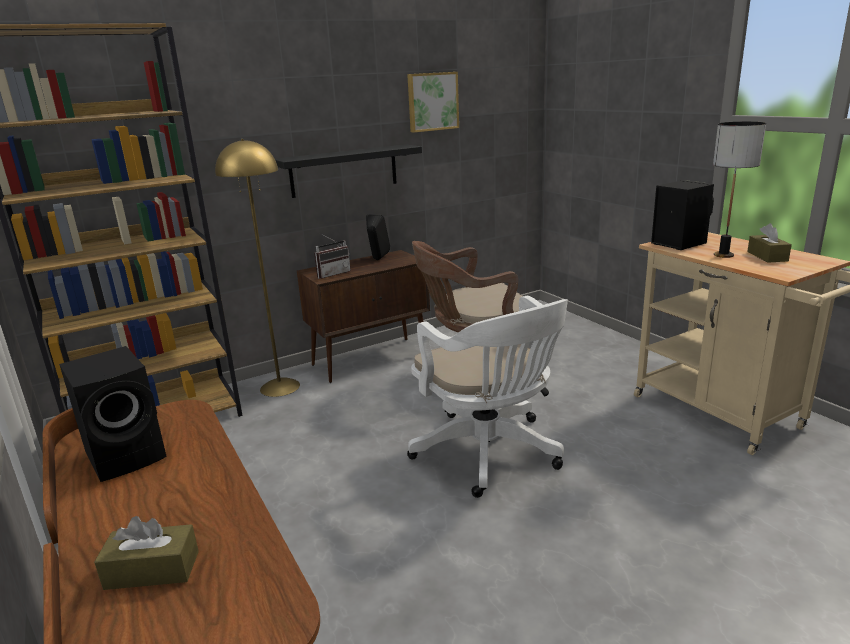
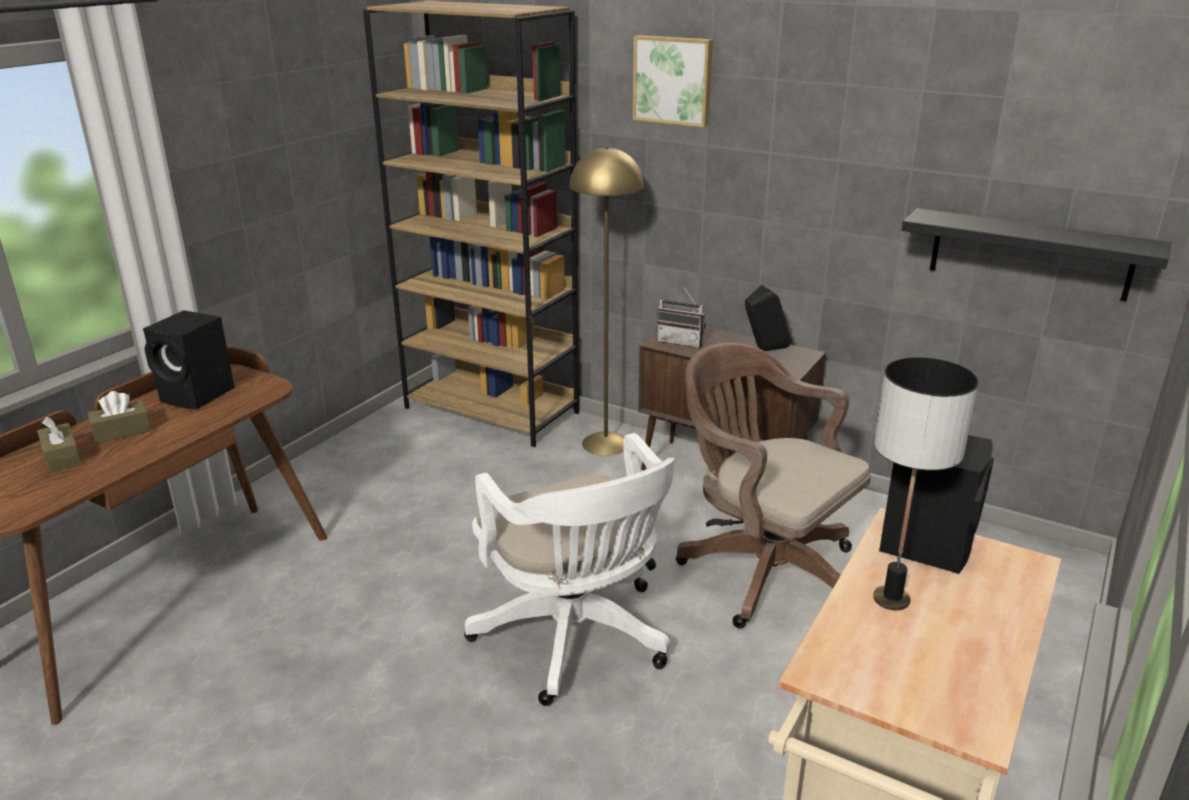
camera: 60 degrees right, 5 degrees up
(344, 170) = (766, 214): black shelf -> black shelf (1030, 254)
(432, 101) = (935, 144): picture -> picture (673, 80)
(490, 454) = (576, 640): white office chair -> white office chair turned 60 degrees counterclockwise
(767, 256) = (932, 651): brown tissue box -> brown tissue box (122, 431)

